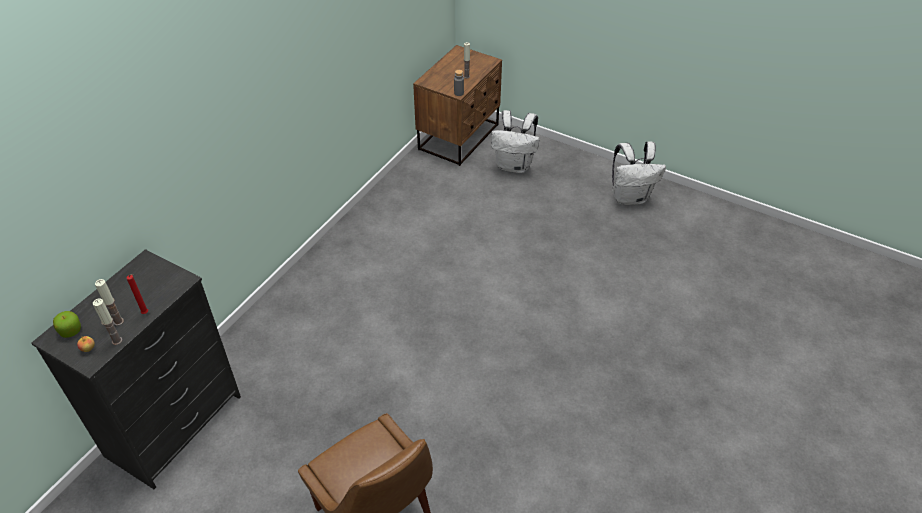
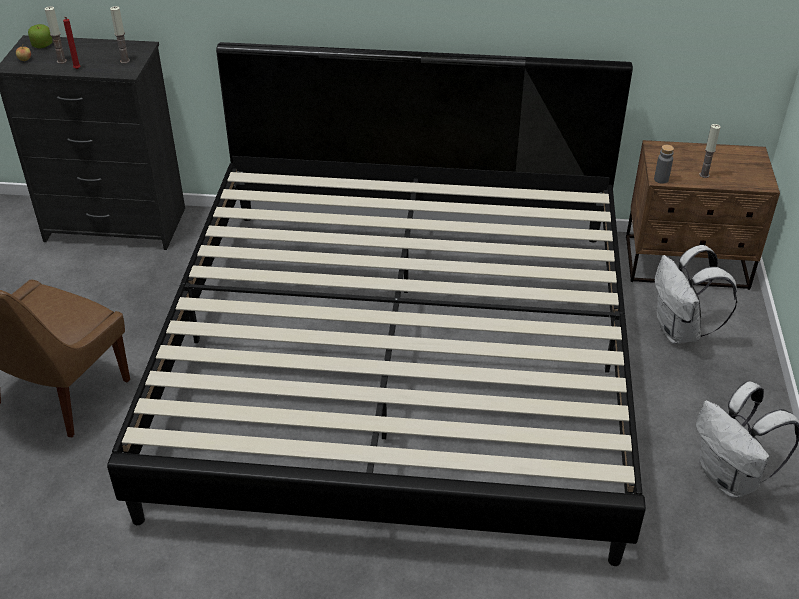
camera: 65 degrees right, 5 degrees down
(117, 340) = (38, 68): candle -> candle (125, 61)
(460, 296) = (399, 358): none -> bed

